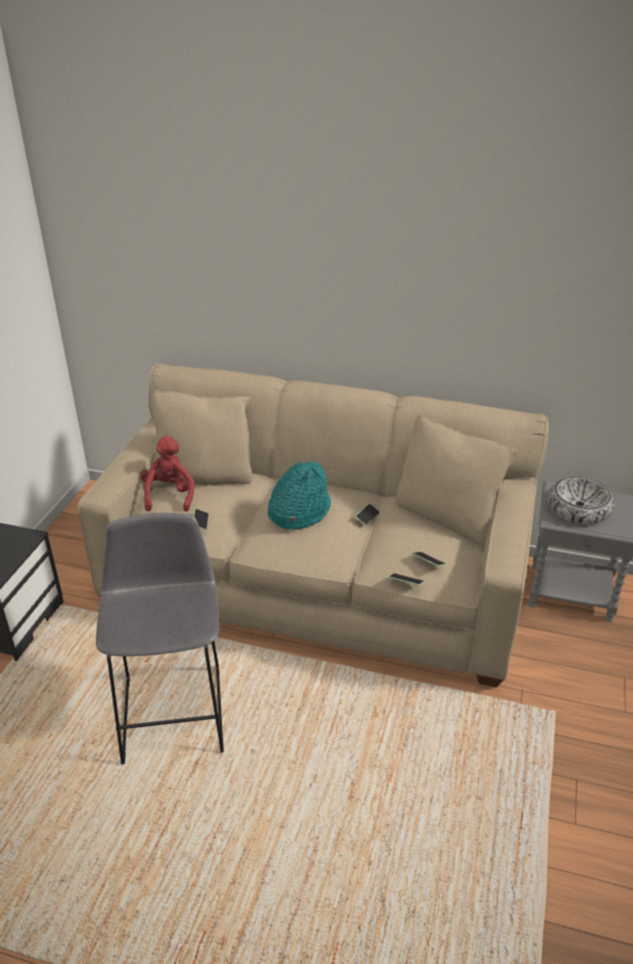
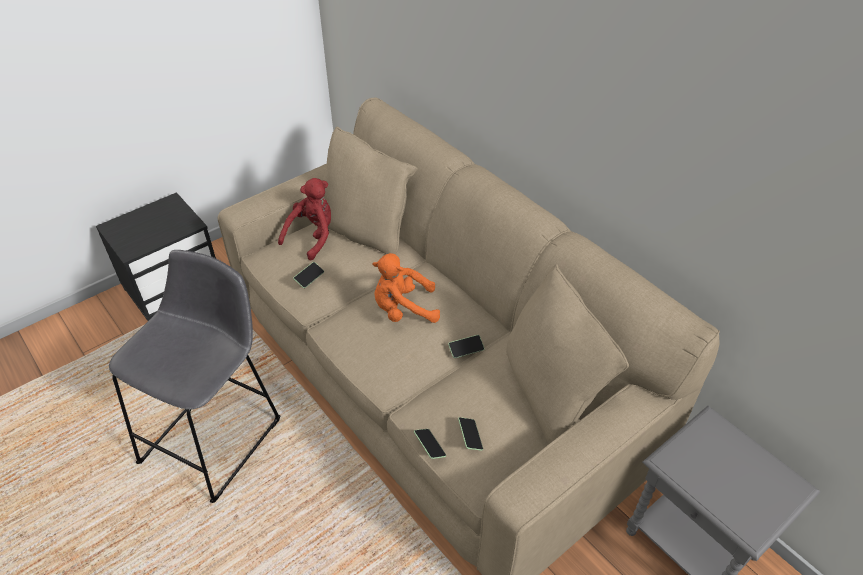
camera: 35 degrees right, 10 degrees up
(299, 511) = (403, 309): turquoise hat -> orange plush toy
(578, 508) = (714, 465): bowl -> none

